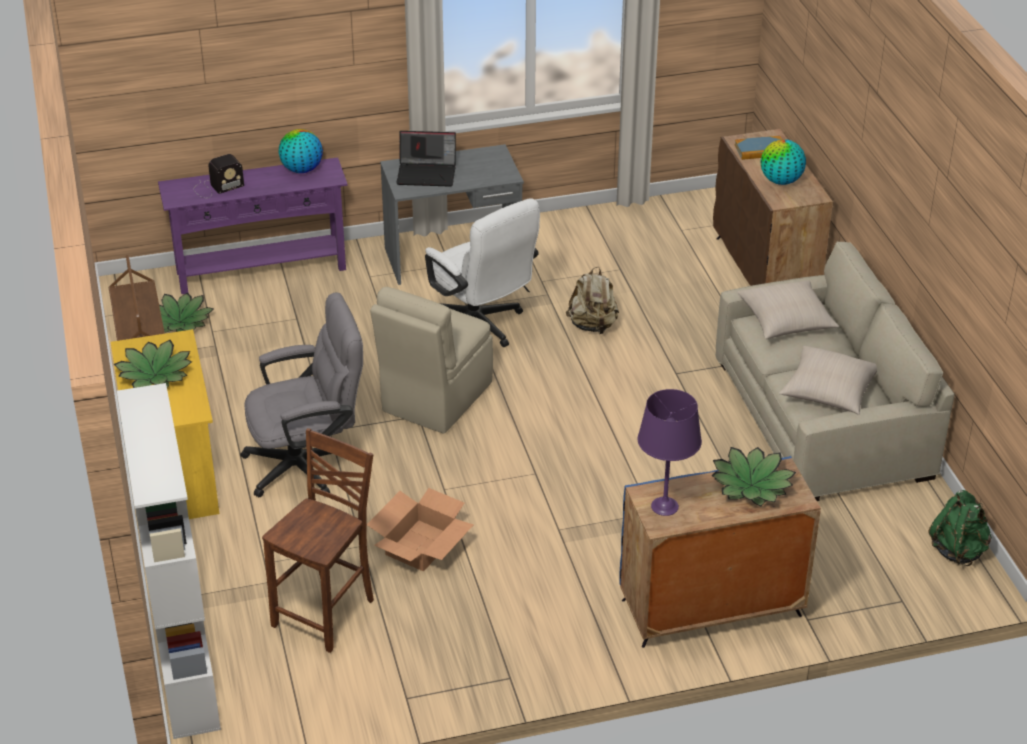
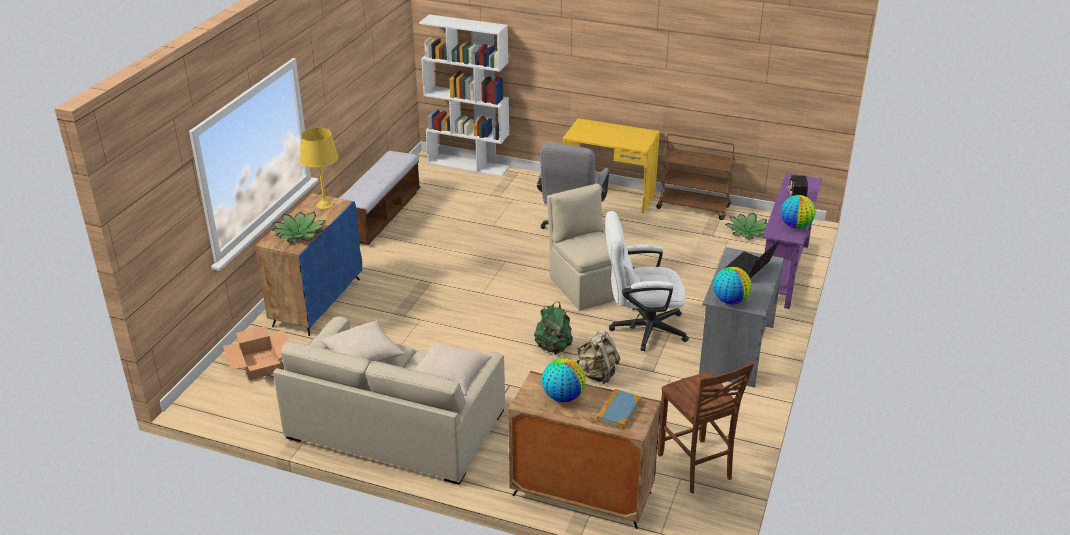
camera: 125 degrees right, 5 degrees down
(155, 375) = (616, 134): potted plant -> none
(327, 613) = (460, 203): brown chair -> brown chair (695, 467)
(421, 545) = (472, 240): cardboard box -> cardboard box (260, 364)
(442, 682) = (380, 215): none -> bench
(501, 167) = (730, 301): none -> globe
(665, 506) = (324, 205): purple table lamp -> yellow table lamp
(958, 550) = (228, 409): green backpack -> green backpack (553, 347)

